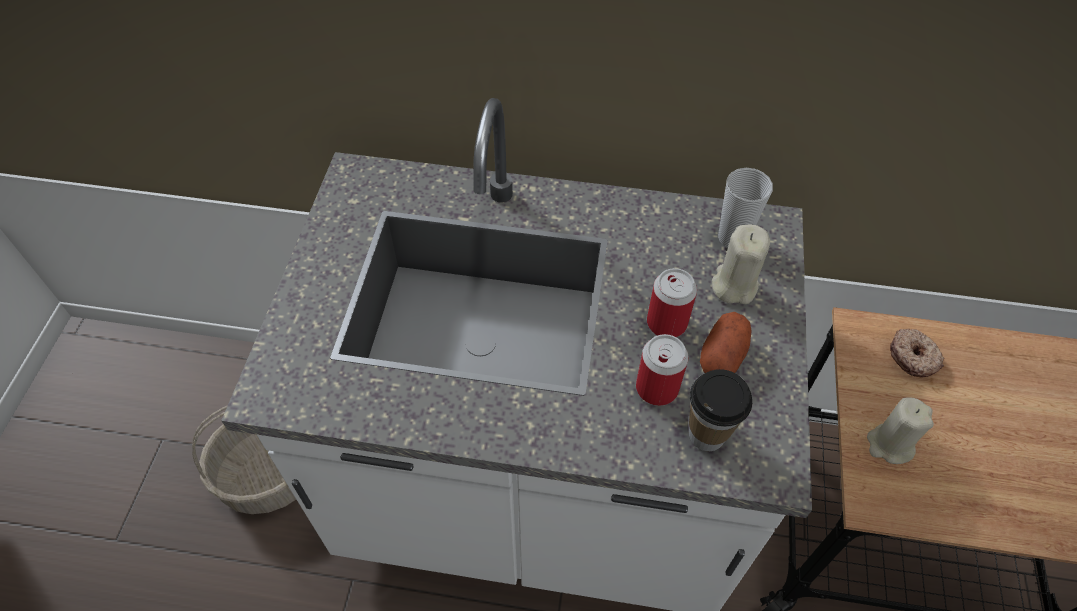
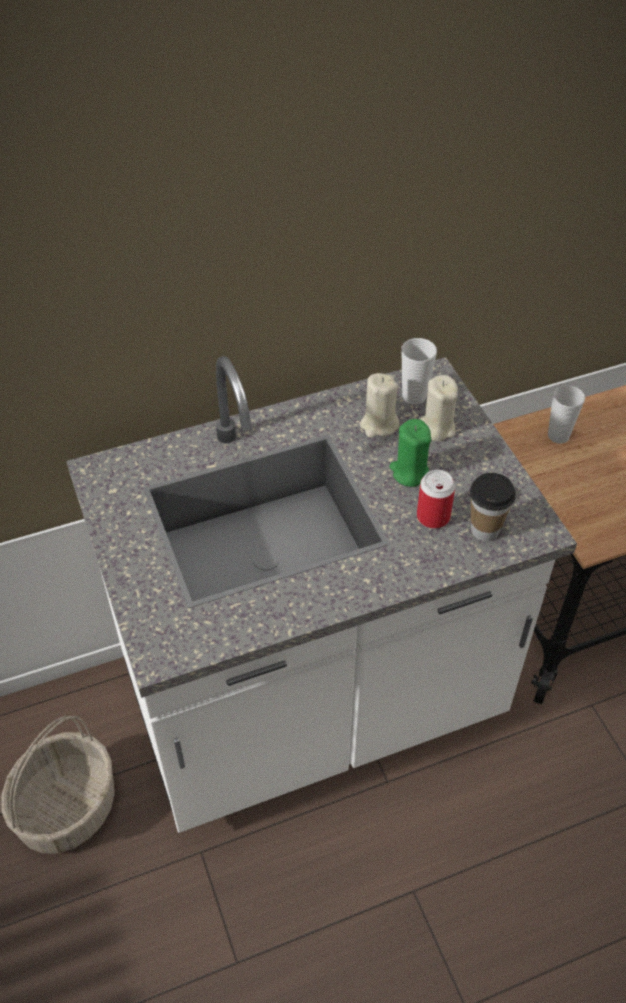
camera: 30 degrees left, 5 degrees down
(666, 322) = (409, 472): can -> green candle
(722, 356) = (461, 477): potato -> none
(889, 445) = (578, 500): beige candle -> beige candle (379, 425)
(913, 357) = (558, 436): donut -> cup

